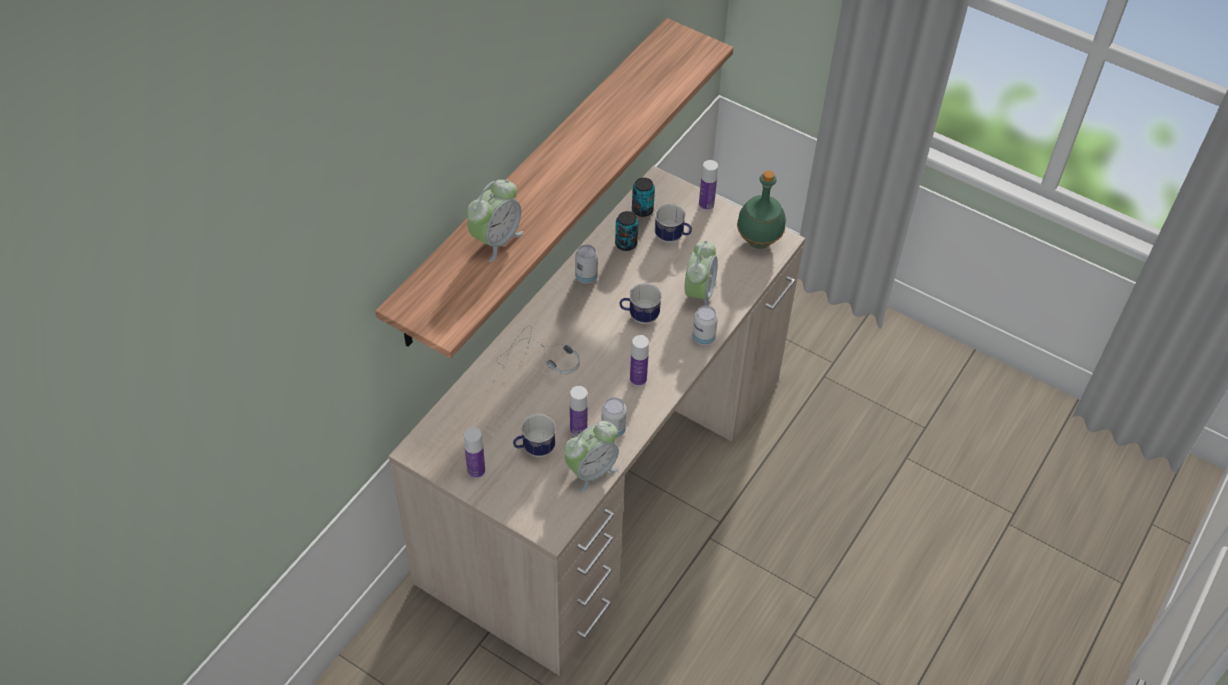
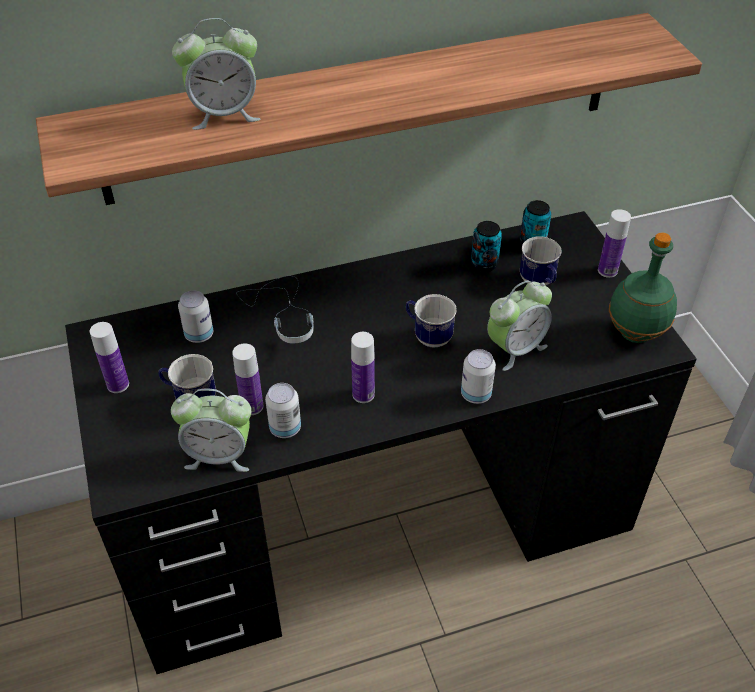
camera: 40 degrees right, 5 degrees down
(586, 277) = (412, 273): can -> can (199, 335)
(608, 474) = (378, 515): beige desk -> black desk

